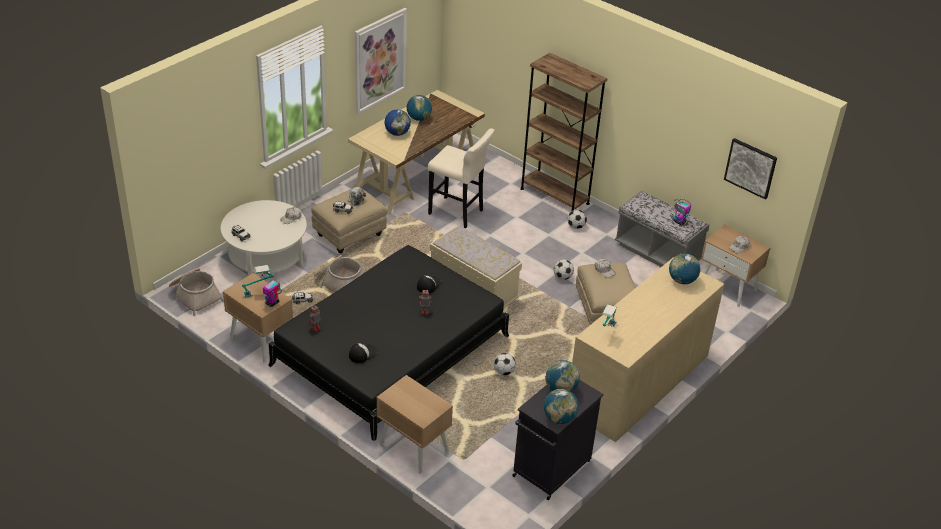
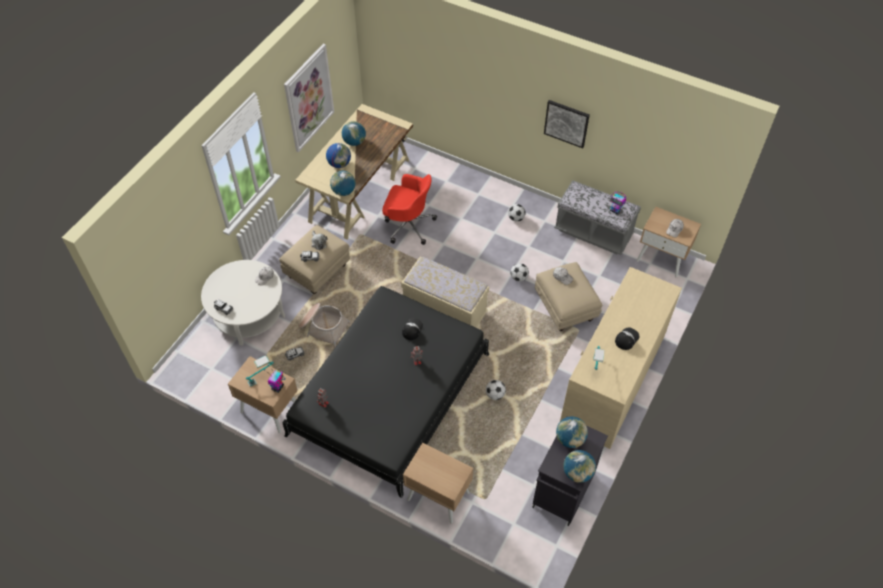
camera: 10 degrees left, 15 degrees up
(195, 296) = (195, 372): basket -> none
(362, 354) = (374, 422): cap -> cap (626, 339)
(458, 213) = (408, 225): beige stool -> red office chair
(554, 196) = (488, 187): brown bookcase -> none
(682, 280) = (645, 292): globe -> globe (343, 191)
(750, 168) = (681, 162): picture -> picture (566, 123)

